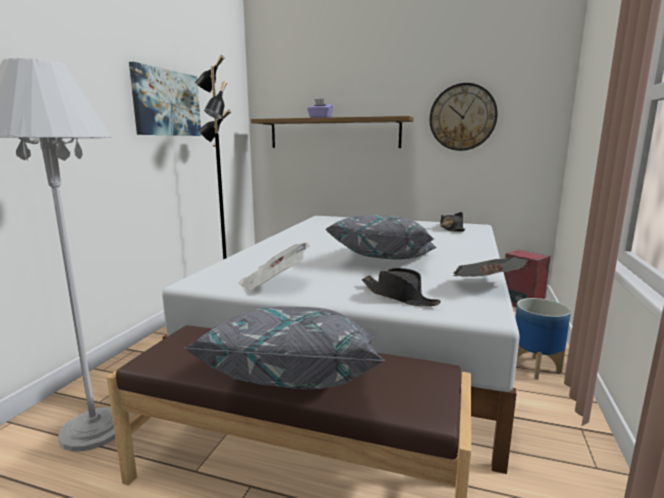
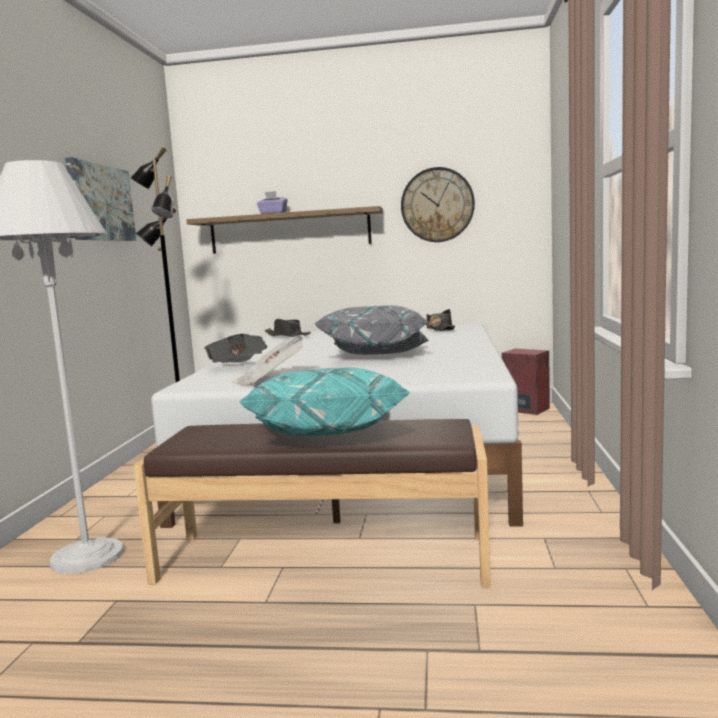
camera: 10 degrees left, 5 degrees down
(297, 375) = (326, 438): grey pillow -> turquoise pillow
(399, 296) = (403, 375): black hat -> black hat (288, 336)
(486, 286) = (484, 362): newspaper -> newspaper (238, 367)
(534, 368) = (543, 456): planter -> none

